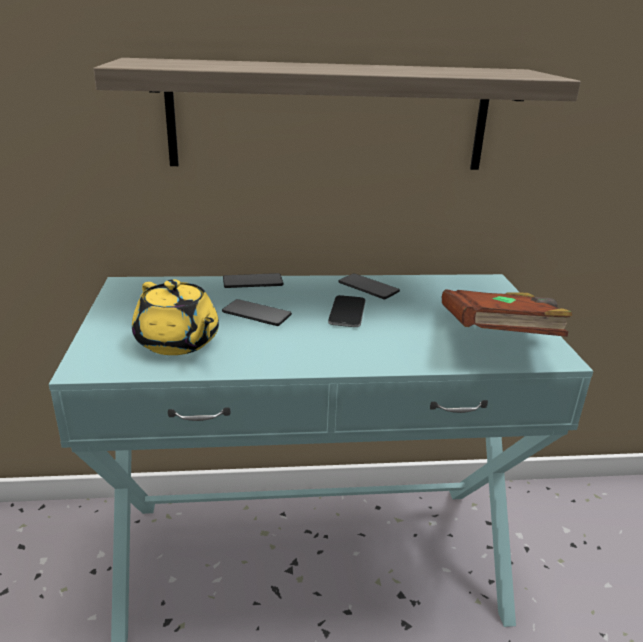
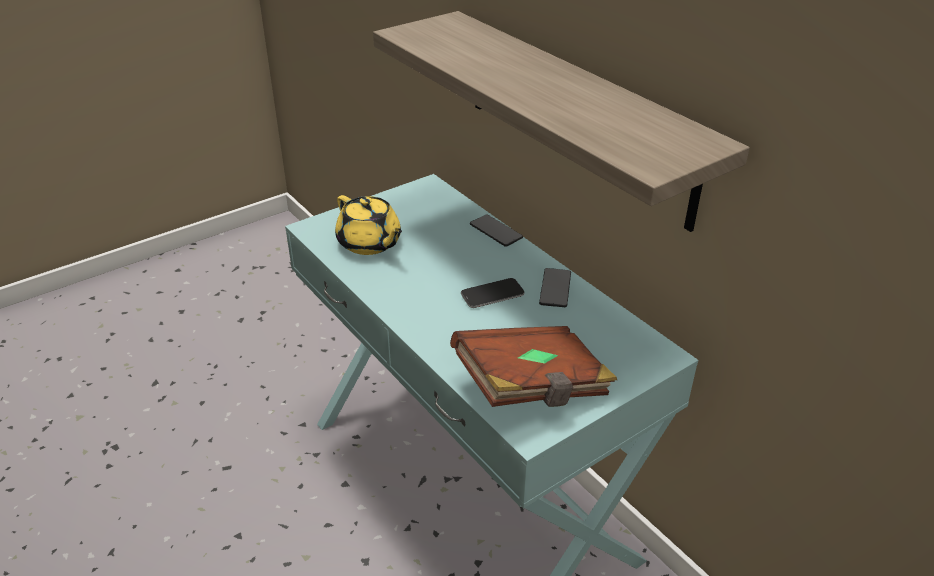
camera: 60 degrees right, 10 degrees up
(178, 342) = (370, 243): yellow teapot -> yellow teapot turned 60 degrees counterclockwise
(256, 314) = (443, 255): phone -> none

